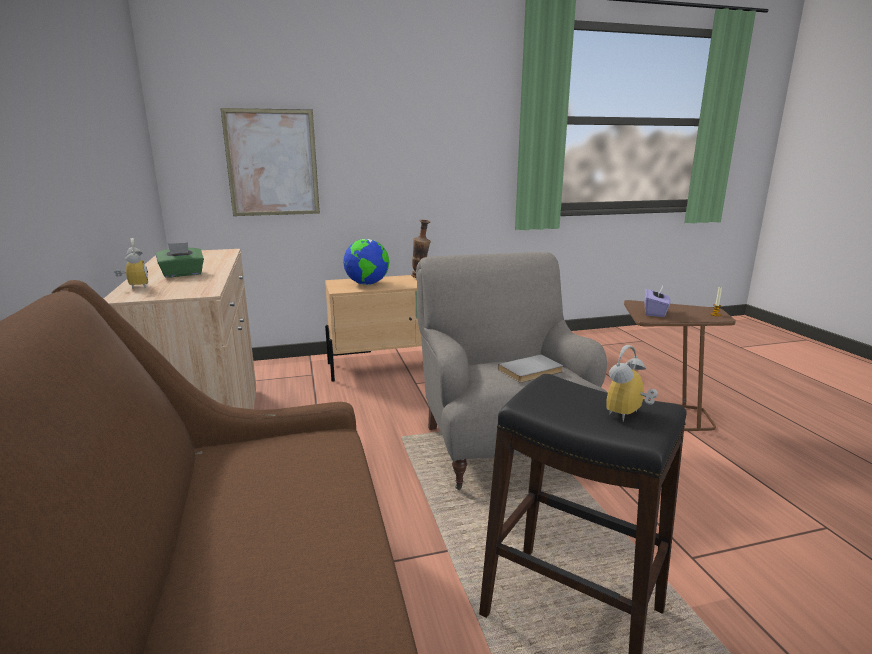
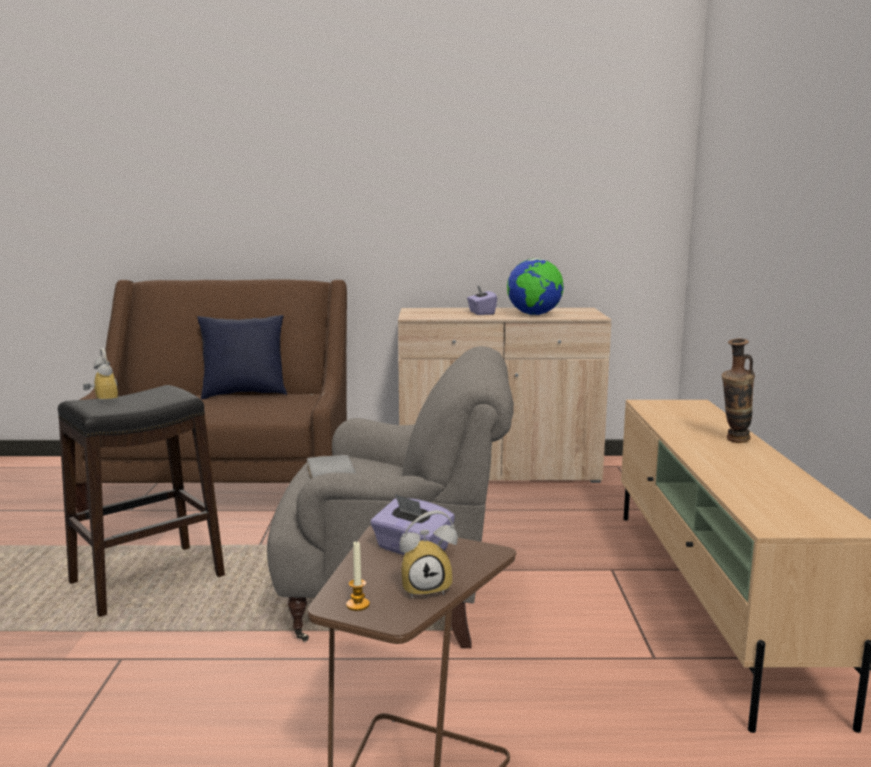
camera: 105 degrees right, 5 degrees down
(134, 286) = (444, 309): alarm clock -> alarm clock (427, 587)
(182, 274) = (481, 313): green tissue box -> purple tissue box
(190, 516) = (244, 394): none -> blue pillow
(272, 163) = (734, 229): picture -> none
(367, 284) = (680, 414): globe -> globe (534, 315)

